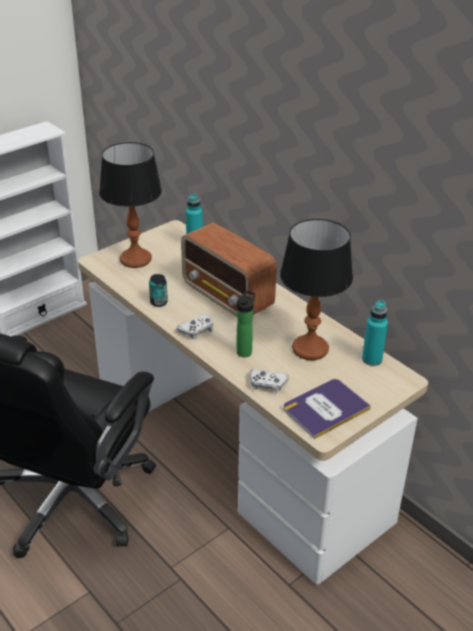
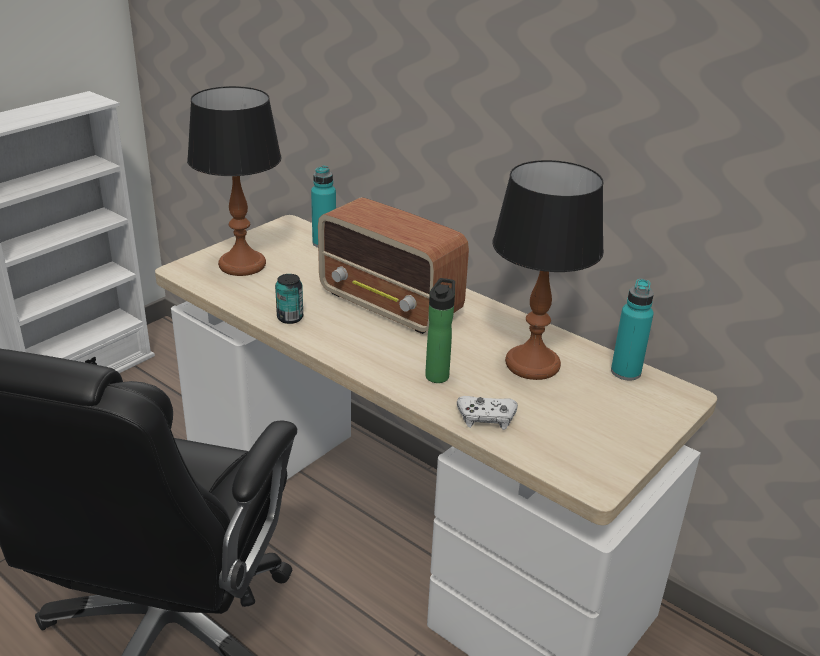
camera: 10 degrees left, 5 degrees down
(197, 330) = (357, 351): white game controller -> none
(325, 409) = (585, 446): book -> none

